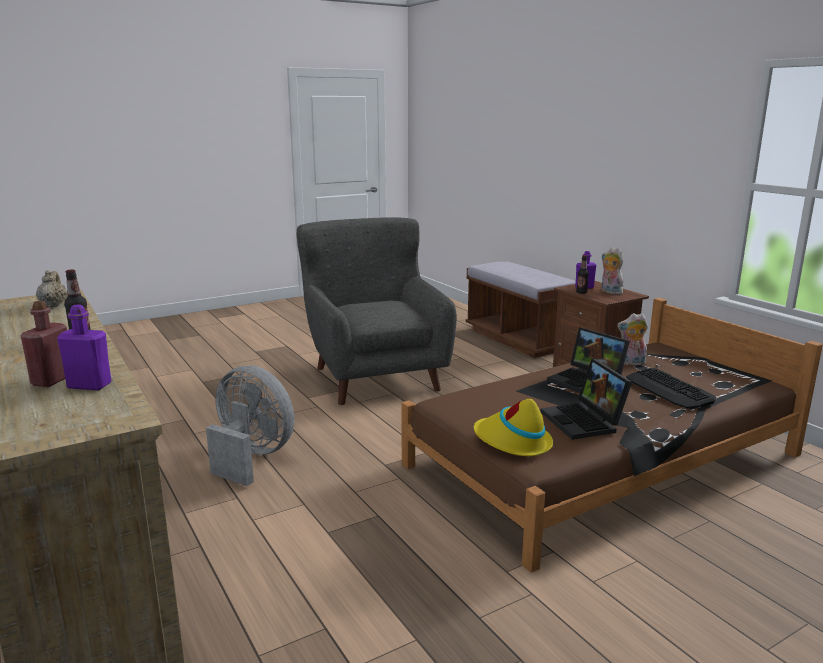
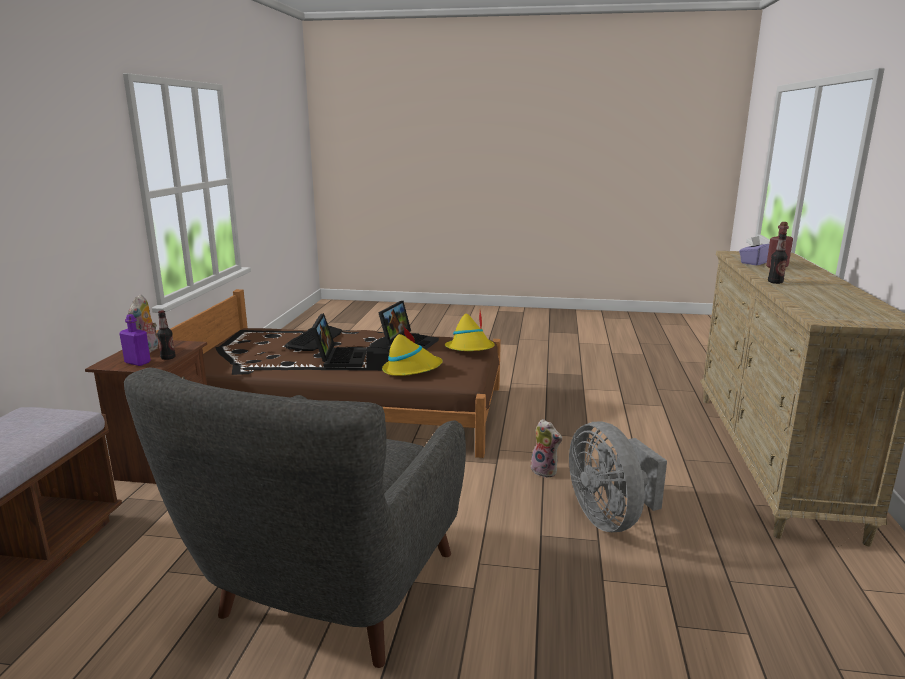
camera: 140 degrees left, 0 degrees up
(54, 305) = (824, 310): beige teapot -> none
(89, 385) = (754, 262): purple bottle -> purple tissue box
(505, 395) = (412, 369): none -> yellow hat
(631, 363) = (269, 359): plush toy -> plush toy (545, 471)

